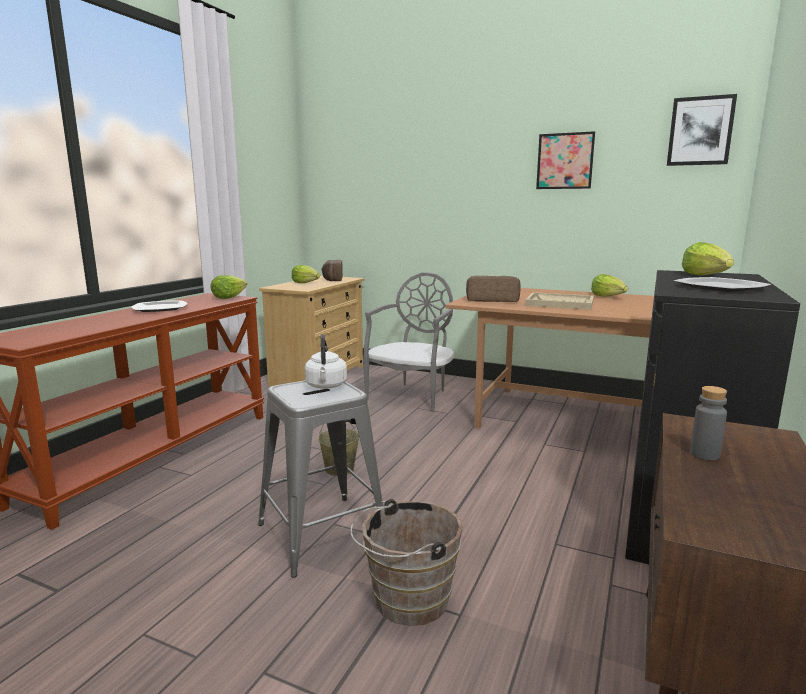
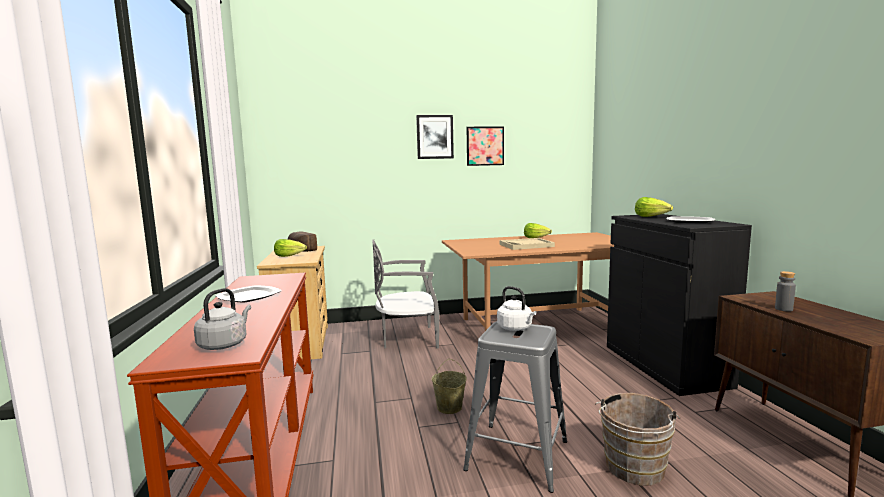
camera: 35 degrees left, 5 degrees down
(41, 335) = (224, 344): none -> grey kettle
(229, 297) = (281, 276): lettuce -> none
(412, 396) = (407, 339): grey chair -> grey chair turned 90 degrees counterclockwise
(492, 300) = (482, 249): bread -> none
(700, 131) = (564, 129): picture -> picture (434, 137)

